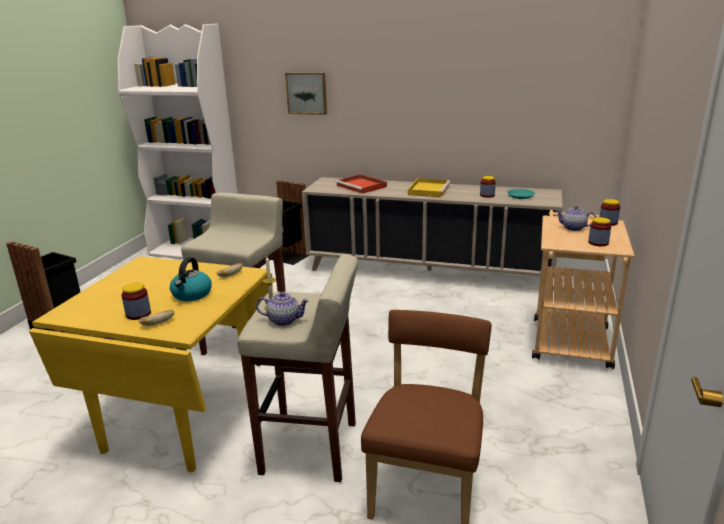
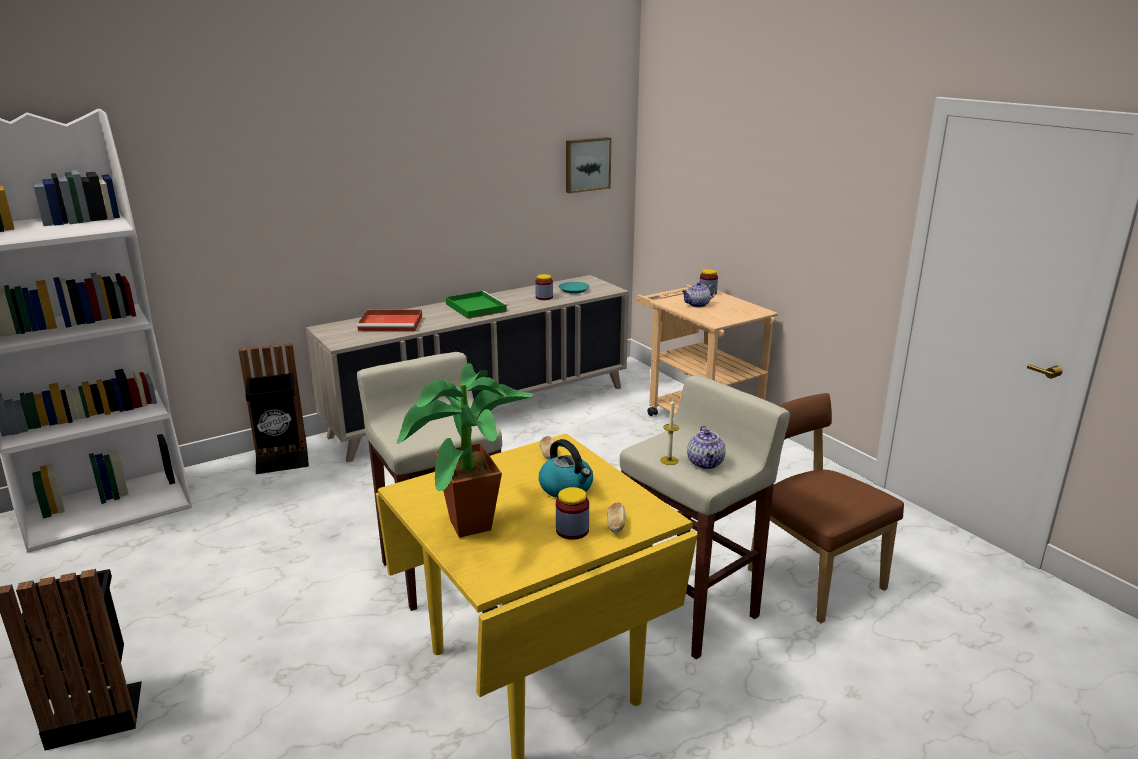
camera: 50 degrees left, 0 degrees up
(110, 290) = (468, 531): none -> potted plant
(284, 320) = (706, 463): teapot -> teapot turned 135 degrees clockwise
(307, 93) = (270, 207): picture -> picture (586, 164)
(428, 190) = (475, 307): yellow tray -> green tray
(598, 243) = (739, 311): jar -> none

